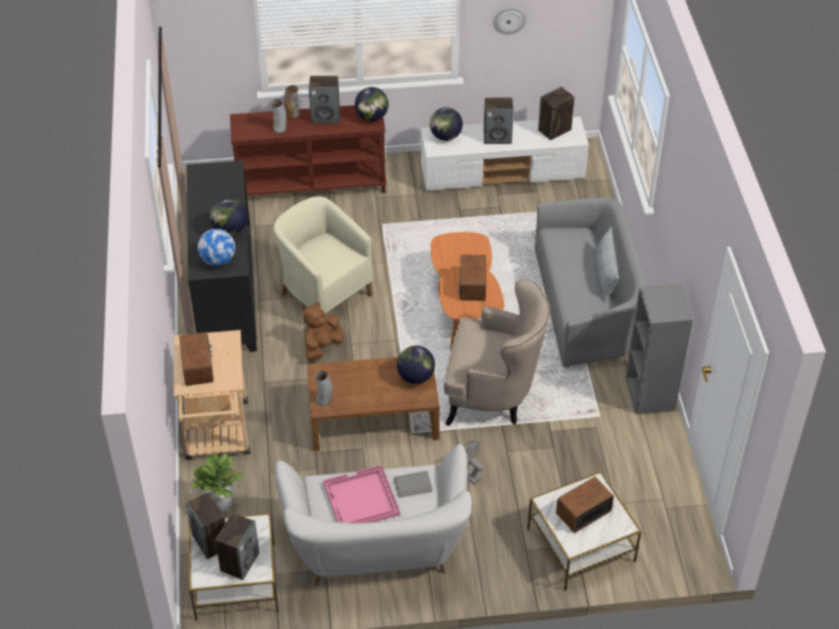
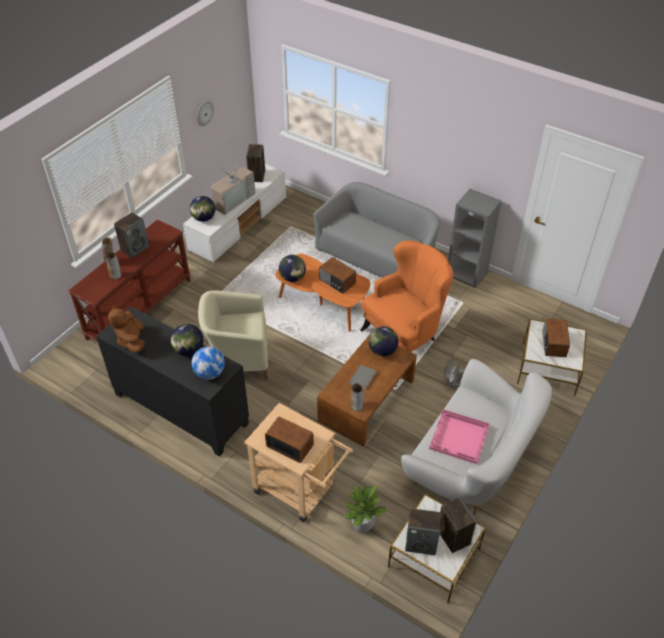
camera: 50 degrees left, 0 degrees up
(322, 347) = (281, 389): brown plush toy -> brown plush toy (132, 341)
(372, 117) = (164, 230): globe -> globe (292, 278)
(413, 486) = (471, 405): grey book -> grey book (363, 378)
(493, 396) = (404, 336): beige armchair -> orange armchair
(497, 137) = (233, 199): speaker -> television
(605, 275) = (389, 227): pillow -> none

